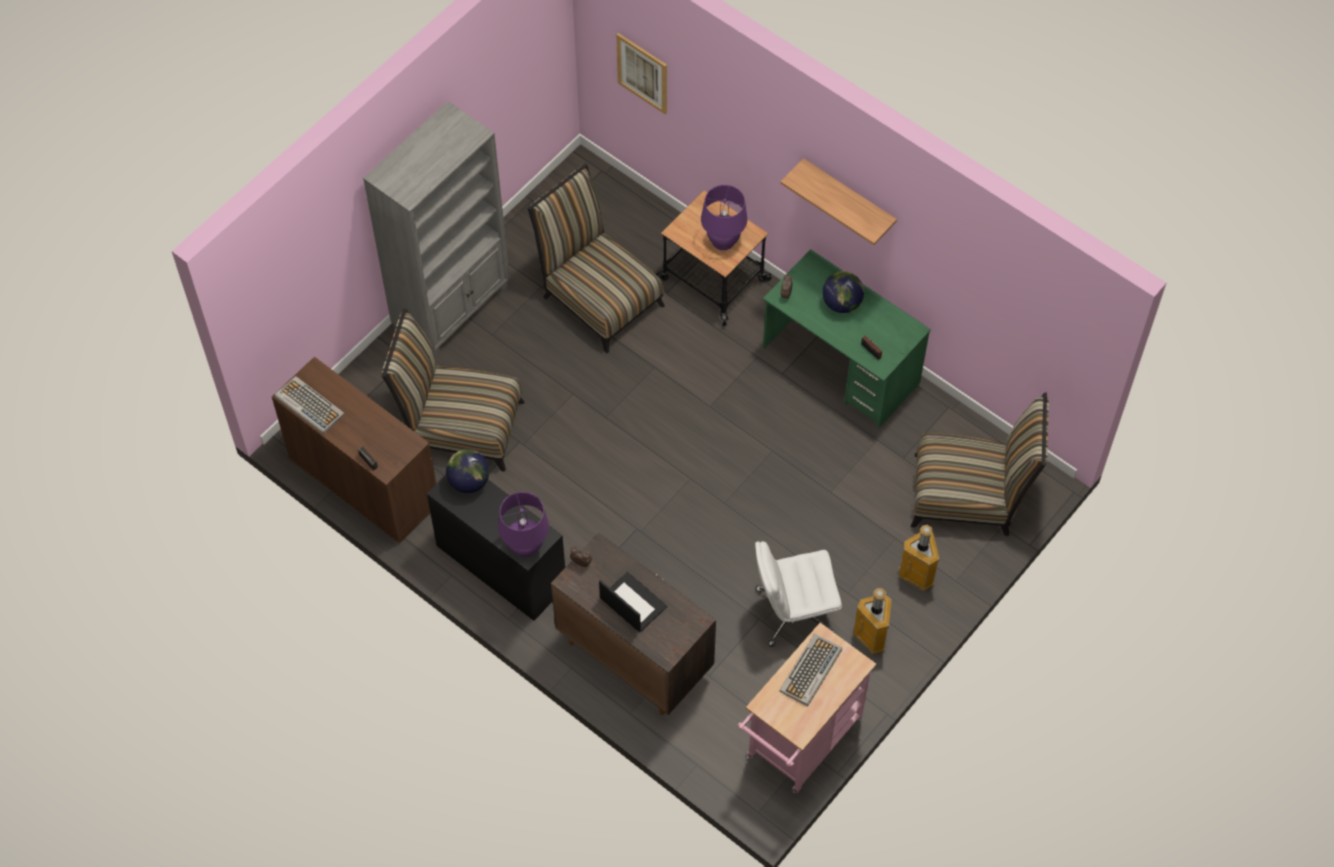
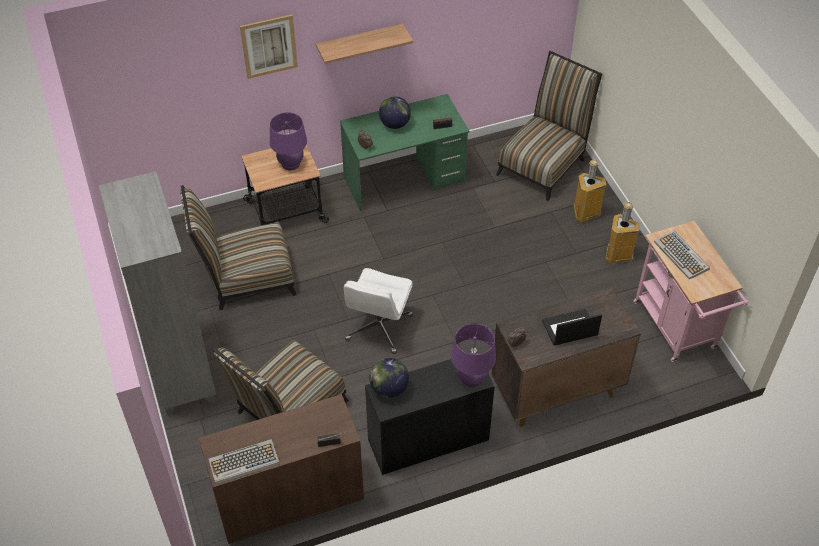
camera: 60 degrees left, 10 degrees down
(642, 73) = (155, 102): picture -> picture (269, 46)
(793, 612) = (575, 287): white office chair -> white office chair (379, 328)

